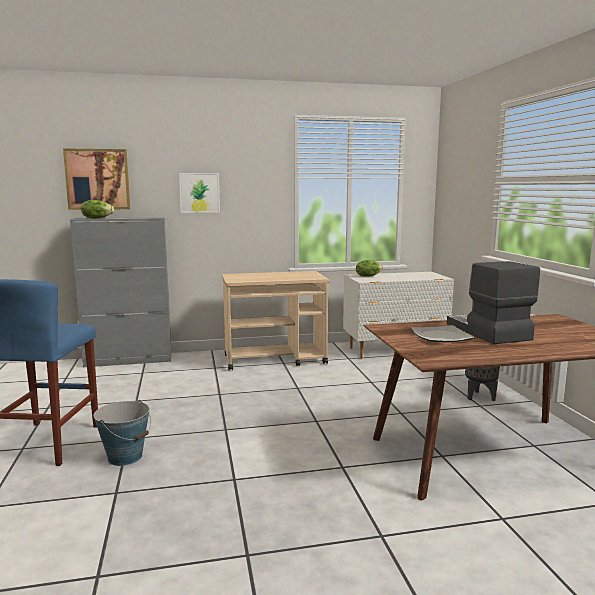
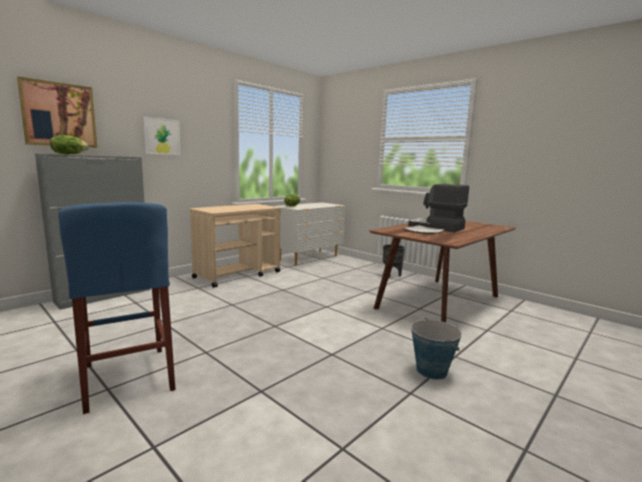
camera: 35 degrees left, 0 degrees up
(125, 457) = (226, 365): bucket -> bucket (431, 370)

